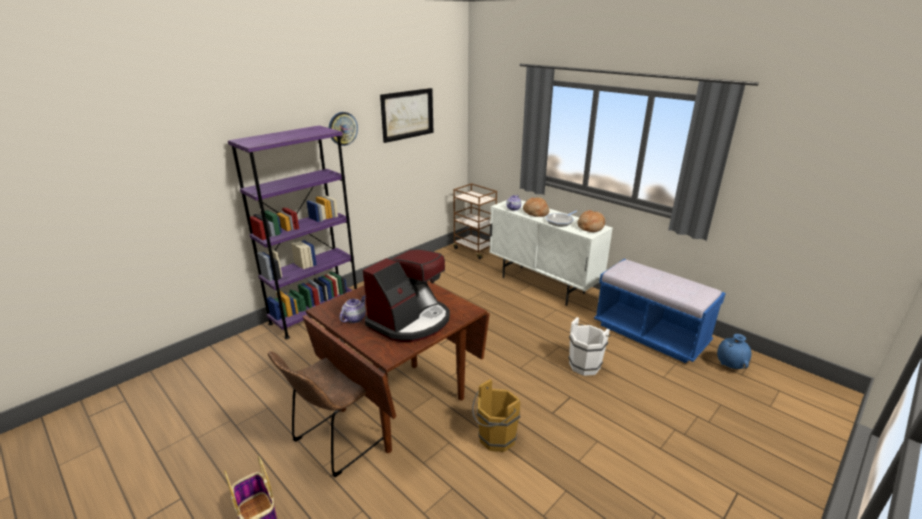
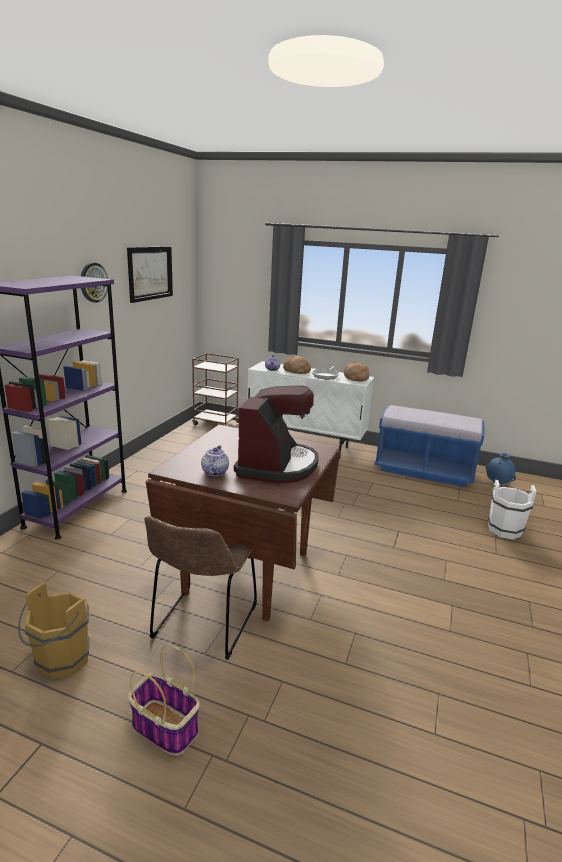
camera: 25 degrees left, 5 degrees down
(494, 439) = (361, 581): brown bucket -> brown bucket (60, 662)
(585, 364) = (391, 503): white bucket -> white bucket (504, 529)

